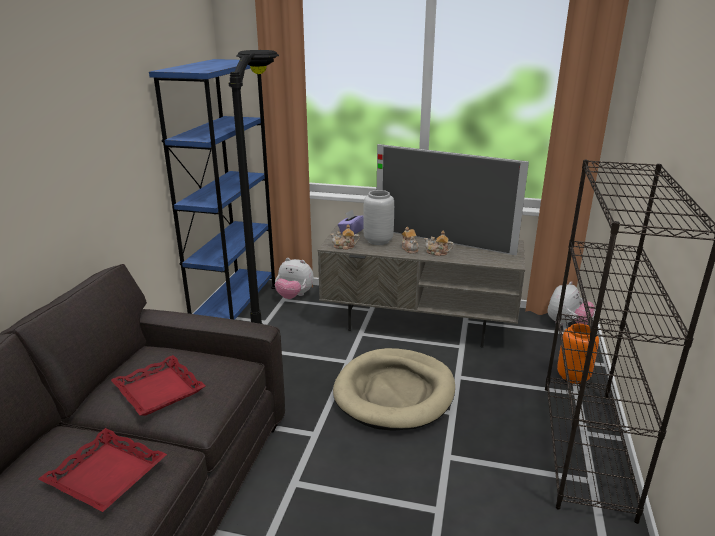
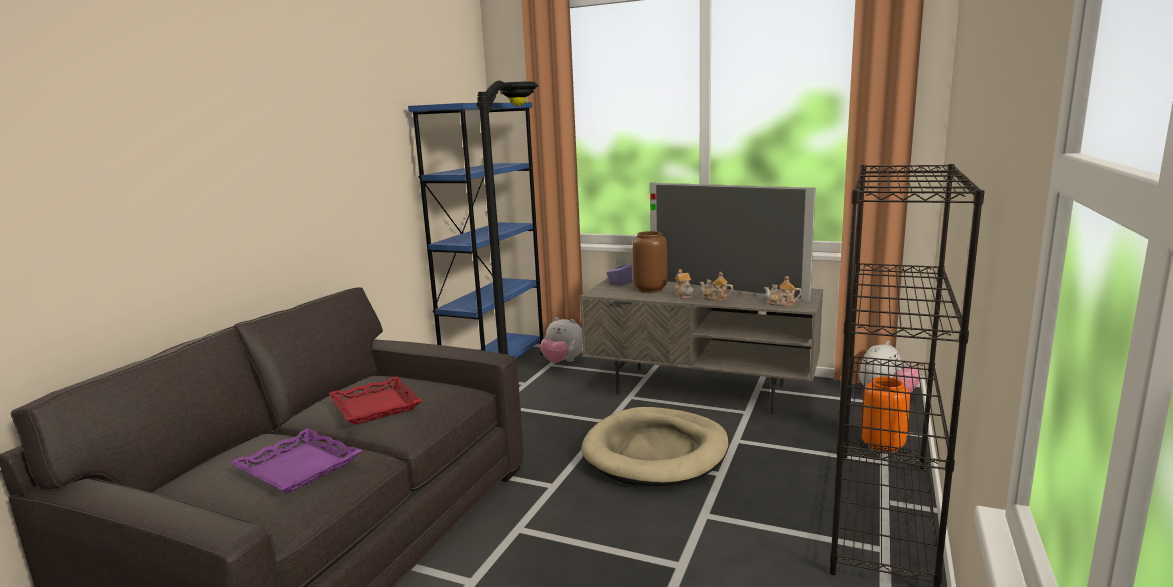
camera: 10 degrees right, 10 degrees down
(107, 474) = (299, 467): red tray -> purple tray
(344, 246) = (610, 293): teapot -> teapot (781, 304)
(378, 241) = (650, 289): grey vase -> brown vase

